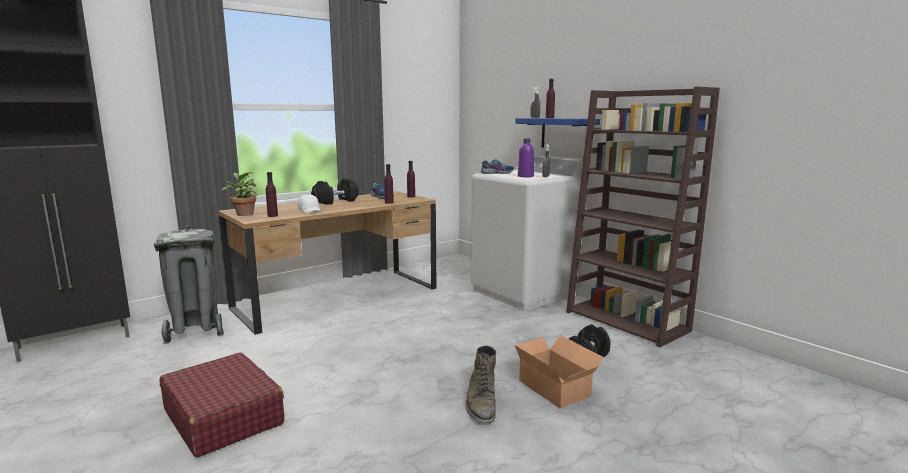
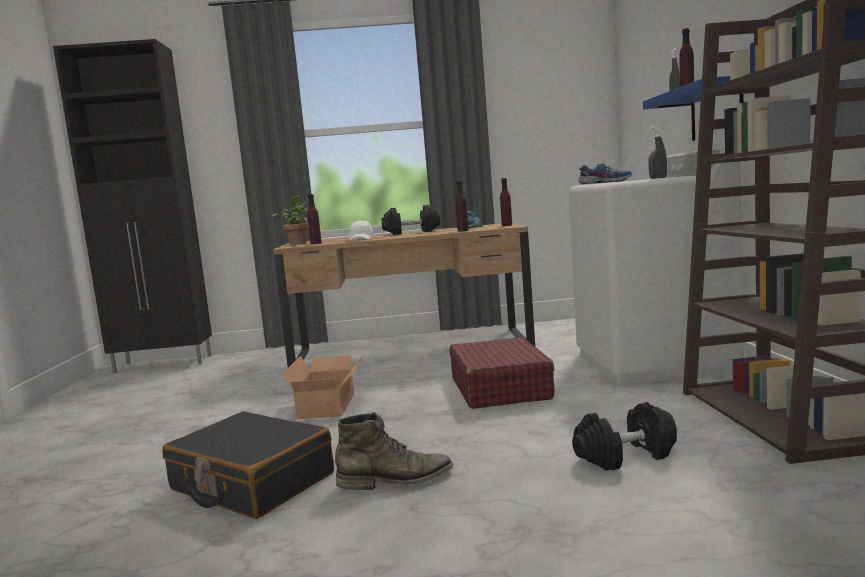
camera: 35 degrees right, 5 degrees down
(196, 330) = (251, 365): grey trash can -> none
(223, 417) = (160, 438): red suitcase -> red suitcase (500, 388)
(379, 431) = (251, 482): none -> black suitcase
(481, 403) = (396, 480): green boot -> green boot turned 135 degrees counterclockwise
(525, 176) = (629, 180): purple bottle -> none
(555, 387) = (520, 482): cardboard box -> cardboard box (330, 405)

